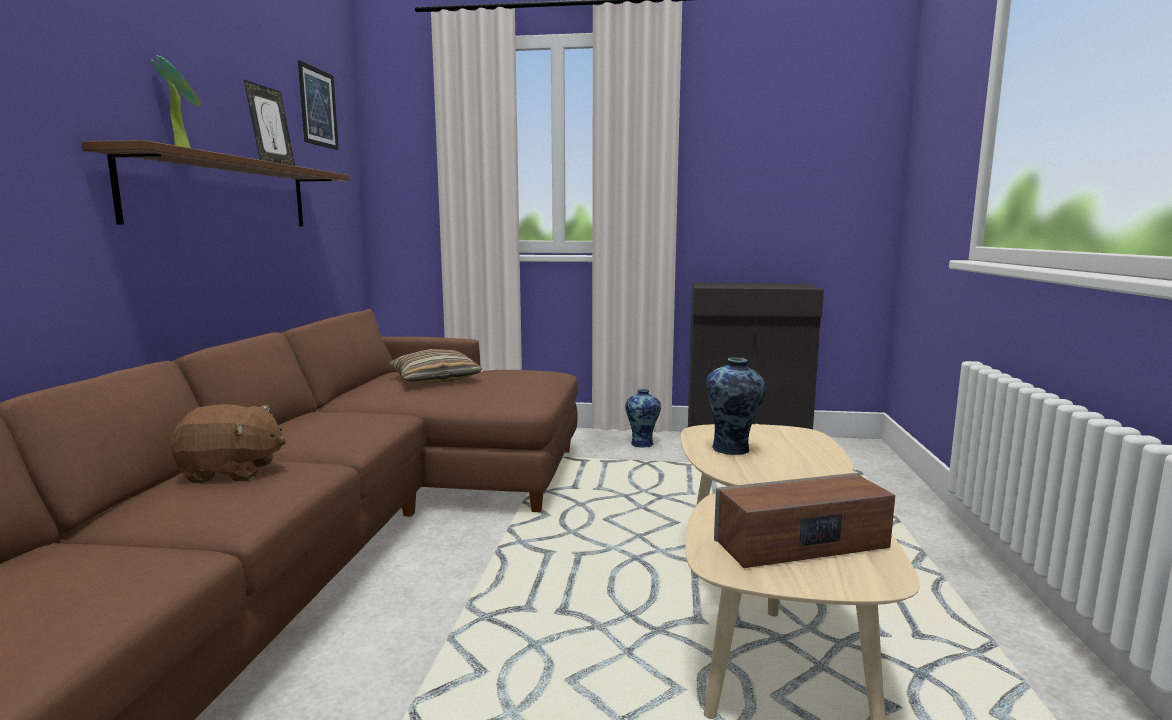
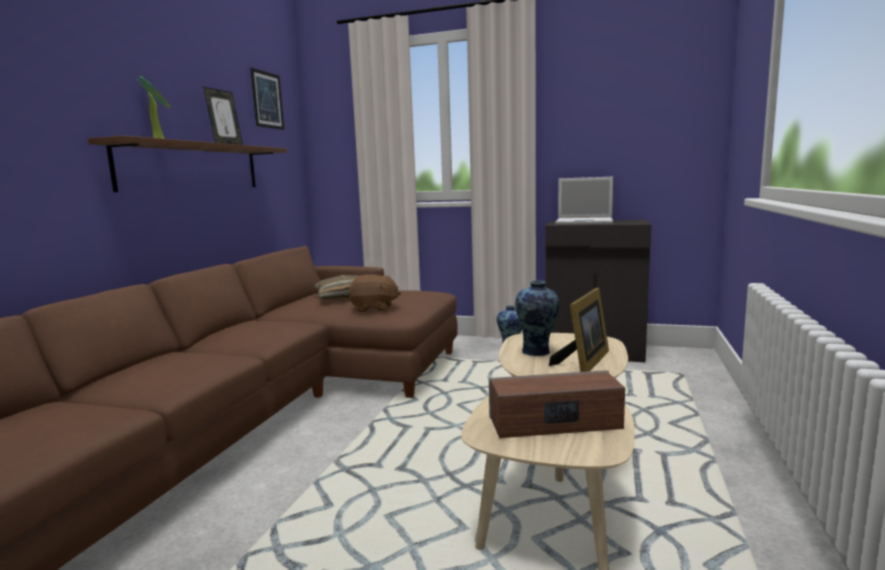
camera: 10 degrees right, 0 degrees up
(231, 472) = (176, 360): brown plush toy -> brown plush toy (374, 309)
(739, 285) = (585, 222): none -> laptop
(799, 462) = (584, 362): none -> picture frame

